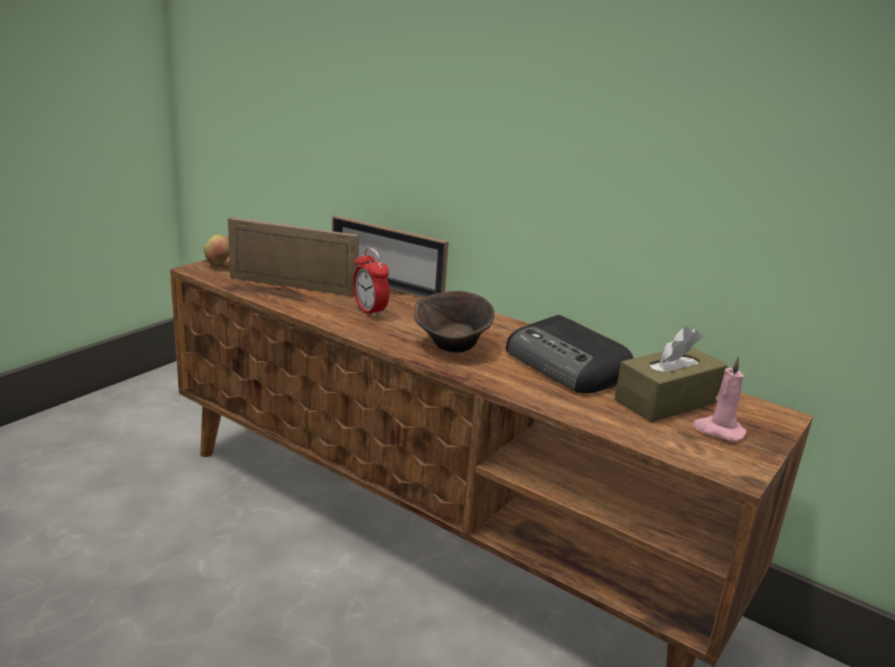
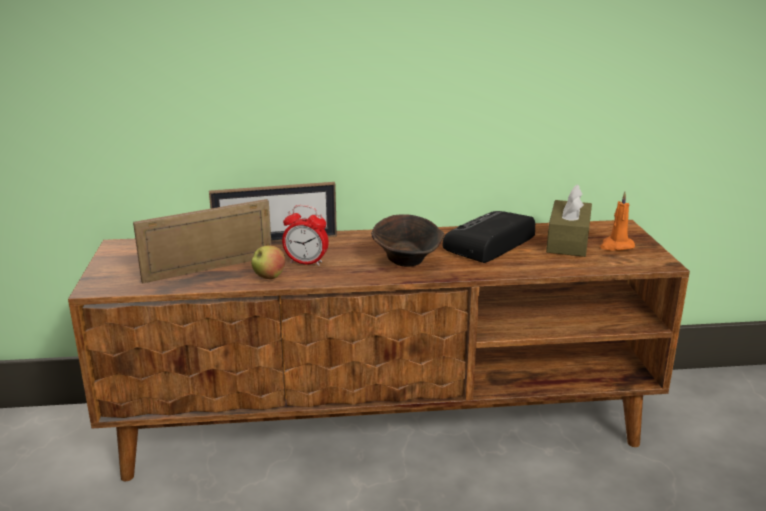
camera: 40 degrees left, 0 degrees up
(220, 265) = (108, 277): apple -> apple (269, 277)
(568, 366) = (488, 244): radio -> radio turned 120 degrees clockwise
(718, 430) = (616, 246): pink candle -> orange candle

